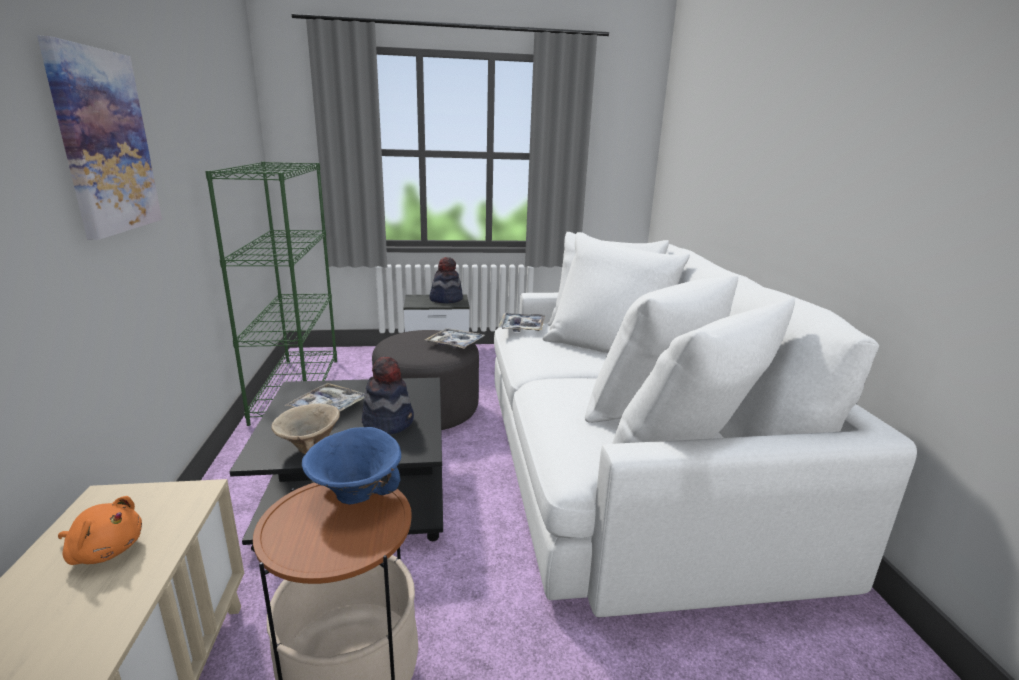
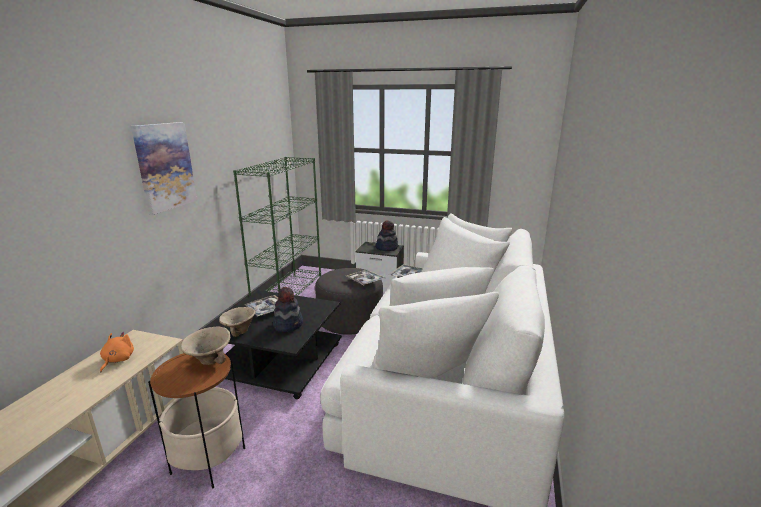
camera: 25 degrees right, 0 degrees up
(105, 550) = (117, 360): orange plush toy -> orange plush toy turned 120 degrees counterclockwise
(355, 497) = (208, 361): blue bowl -> beige bowl

